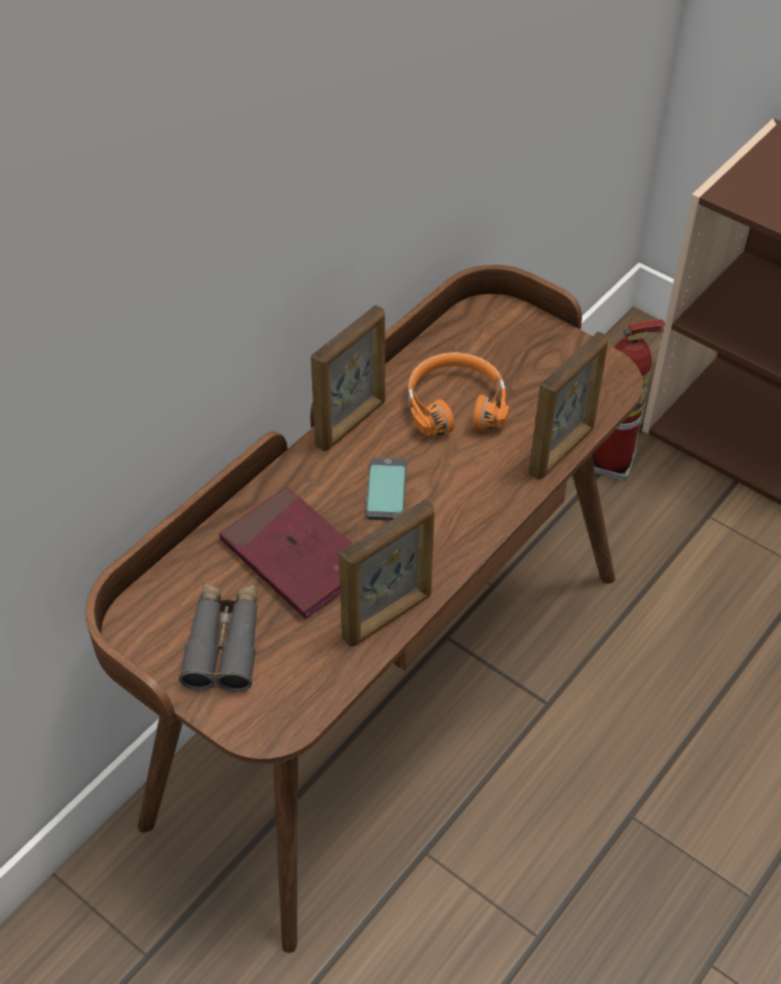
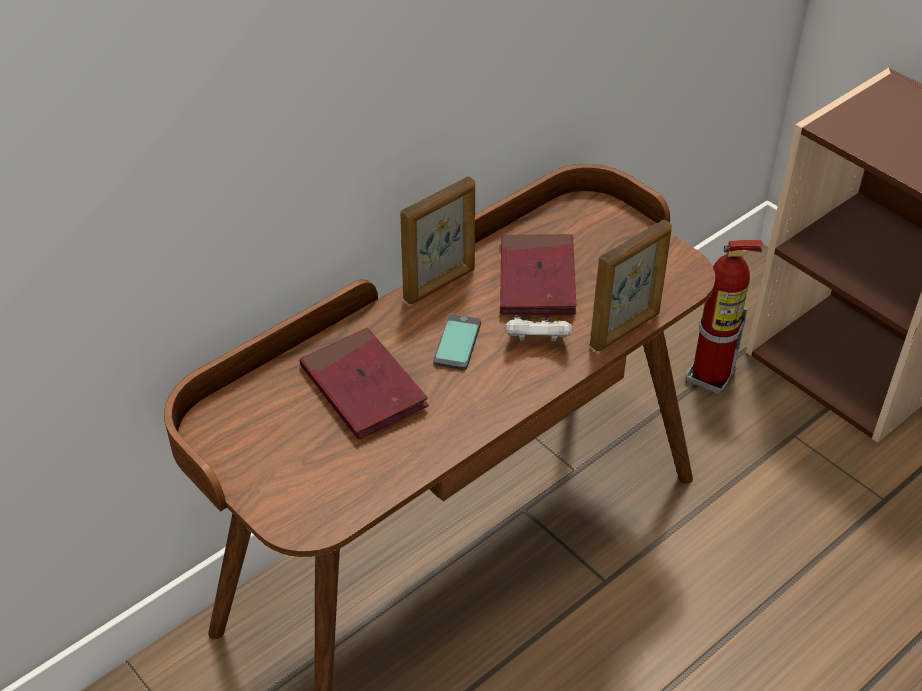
camera: 10 degrees right, 5 degrees down
(224, 643) = (282, 450): grey binoculars -> none
(388, 617) = (433, 448): picture frame -> none
(455, 404) = (537, 279): orange headphones -> red book
(472, 477) = (537, 342): none -> white game controller

